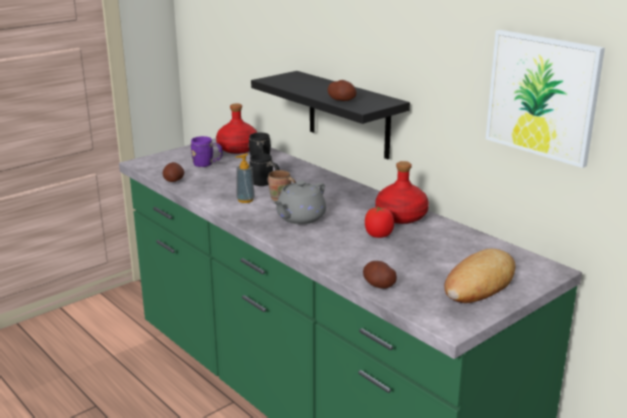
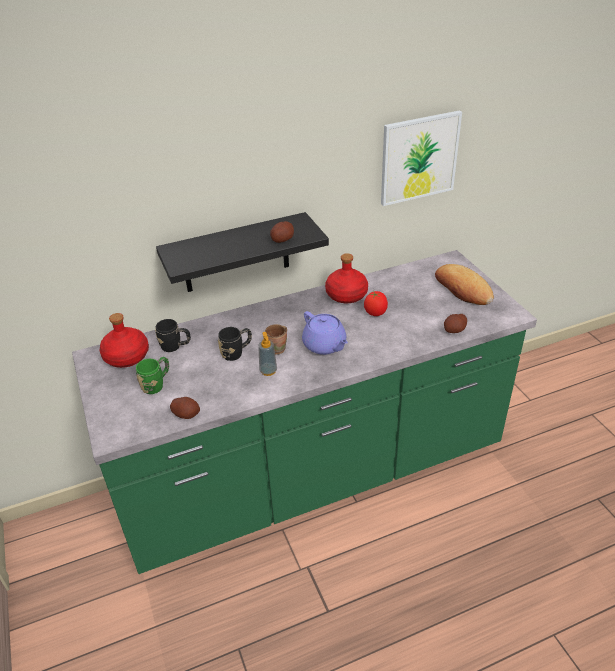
camera: 70 degrees left, 15 degrees up
(207, 164) = (156, 384): purple mug -> green mug
(300, 218) = (325, 345): grey teapot -> purple teapot

